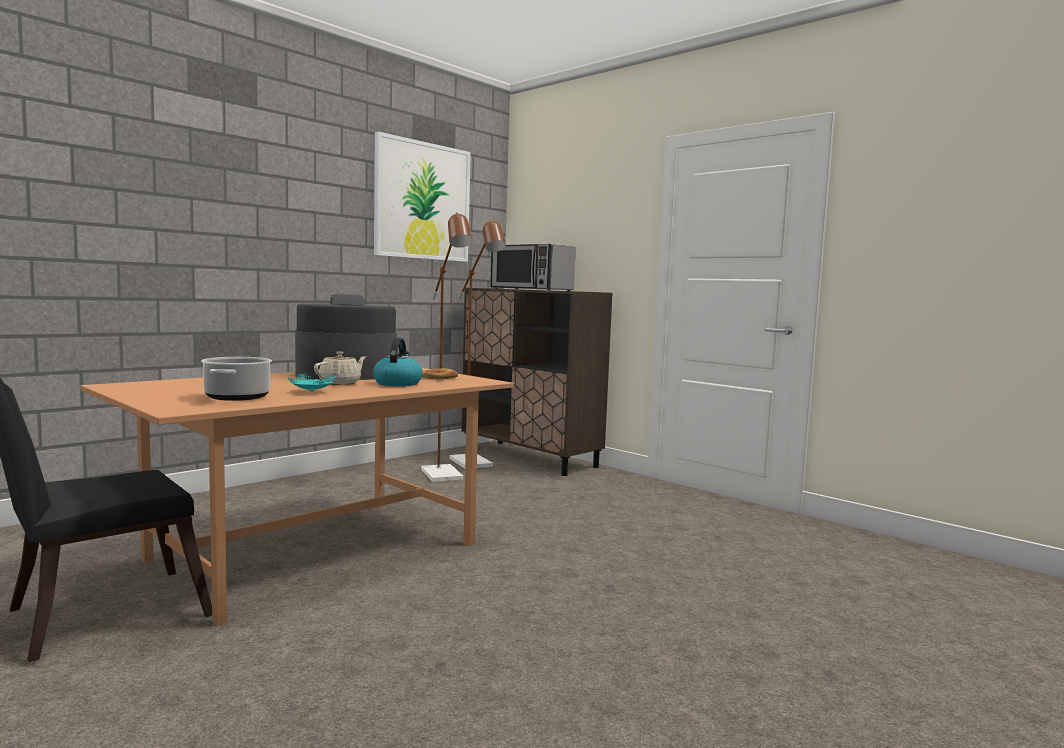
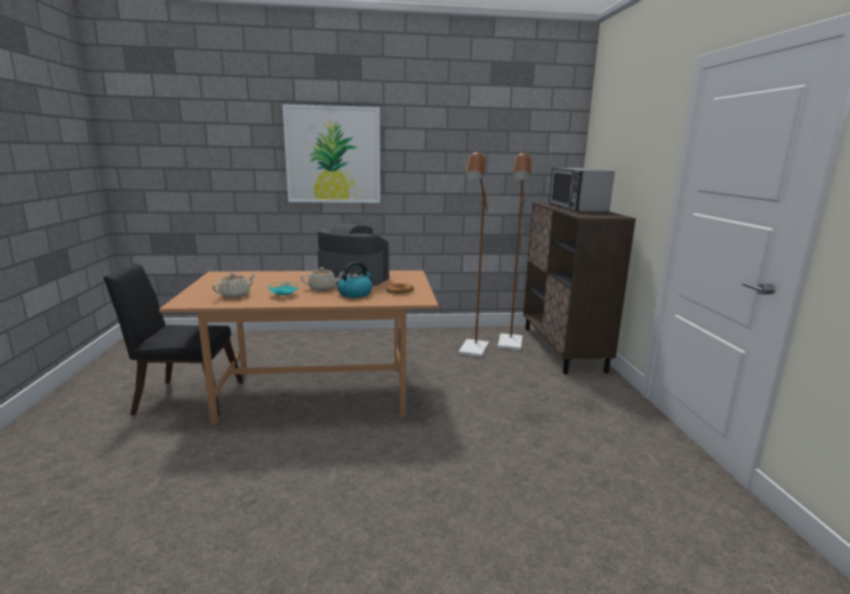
camera: 40 degrees right, 10 degrees up
(237, 397) = (235, 295): cooking pot -> beige teapot
(422, 201) = (497, 133): picture -> picture (333, 155)

